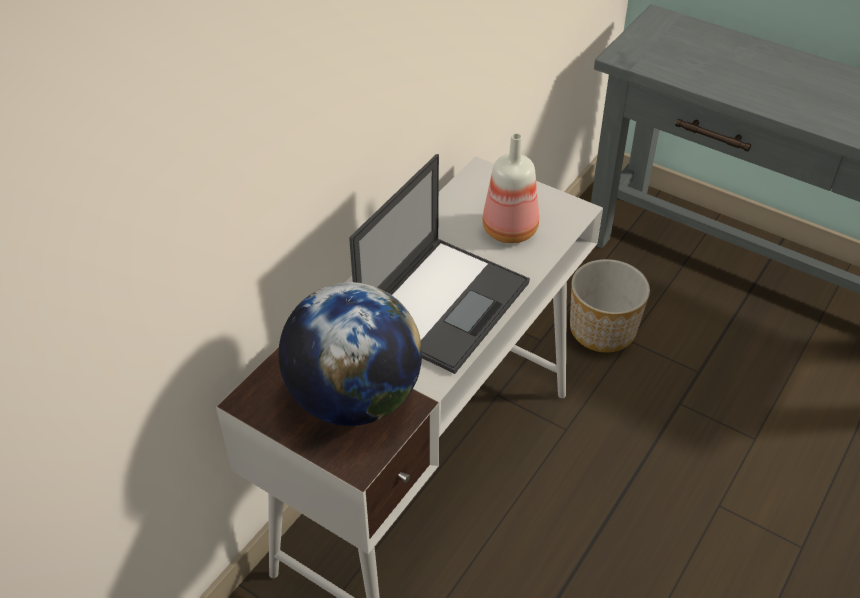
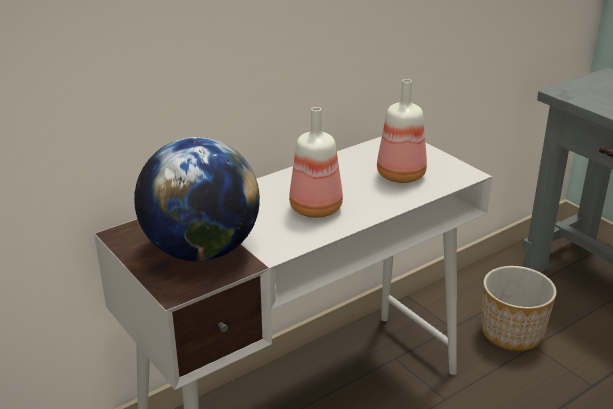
camera: 20 degrees right, 15 degrees down
(444, 302) = (316, 208): laptop -> bottle

